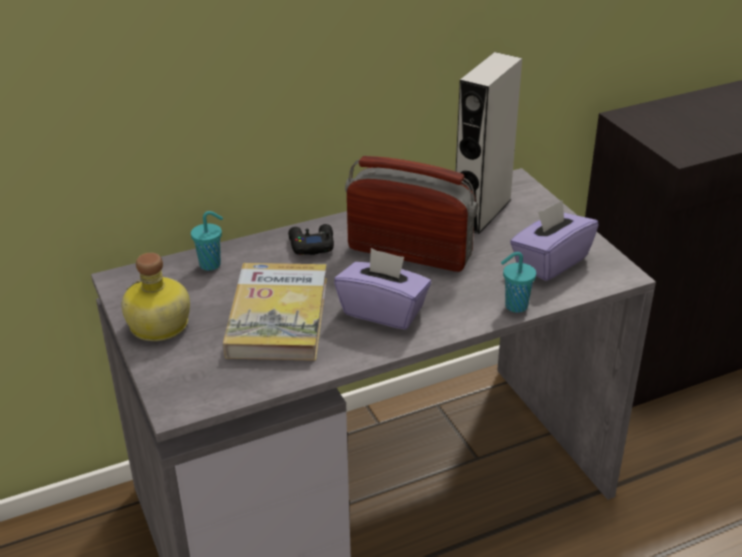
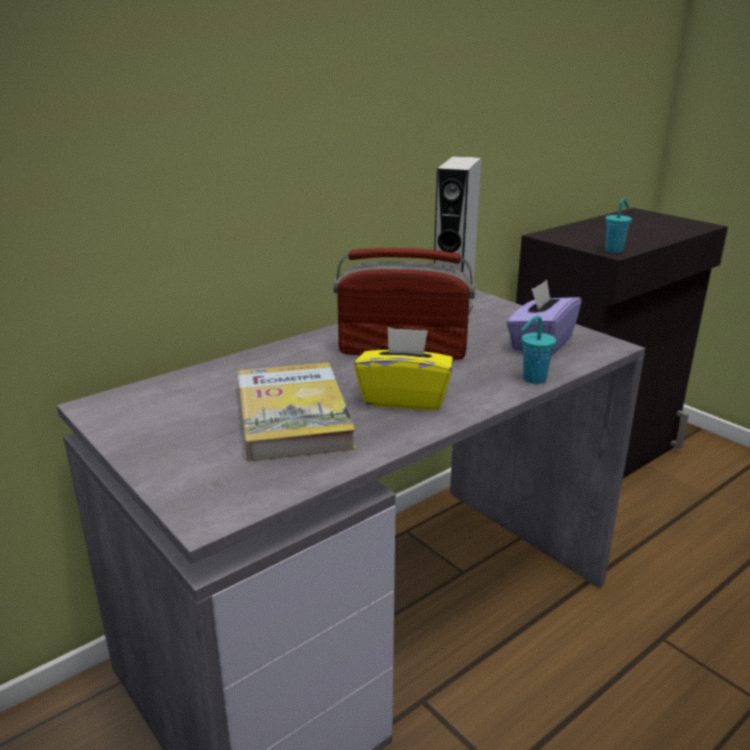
camera: 15 degrees left, 10 degrees down
(158, 326) = (154, 441): bottle -> none
(211, 264) = (197, 382): turquoise cup -> turquoise cup (614, 250)
(311, 245) = (299, 355): black game controller -> none
(383, 311) = (404, 398): purple tissue box -> yellow tissue box

